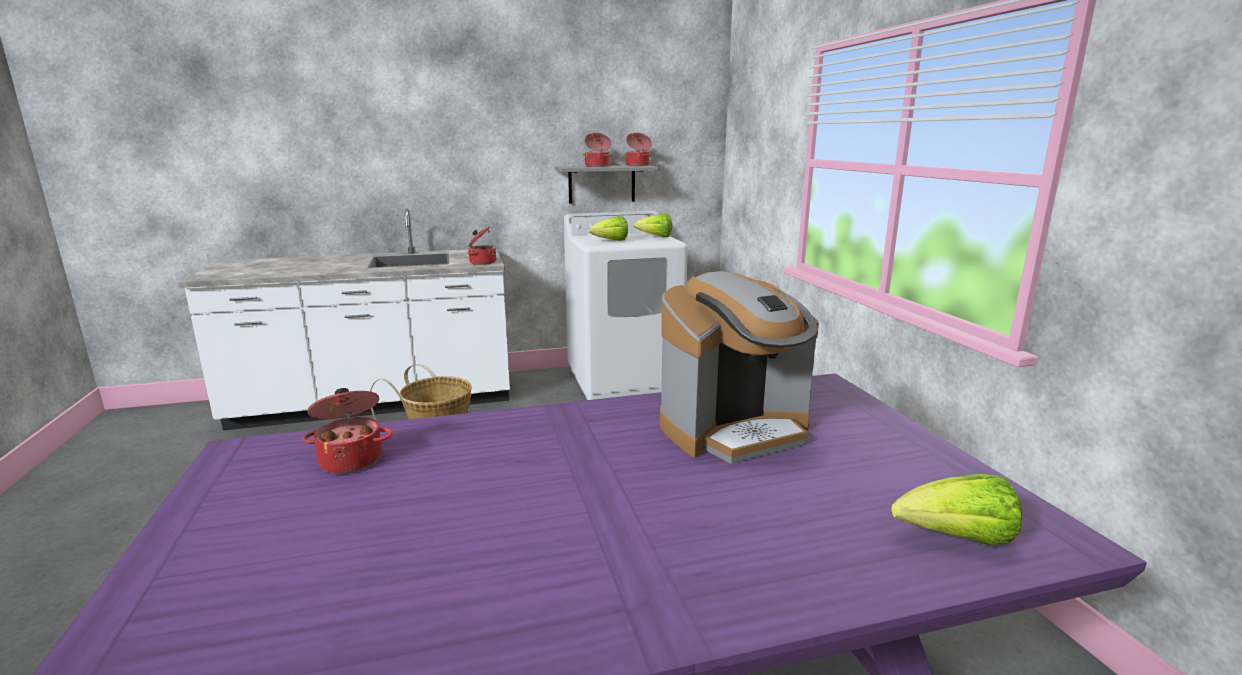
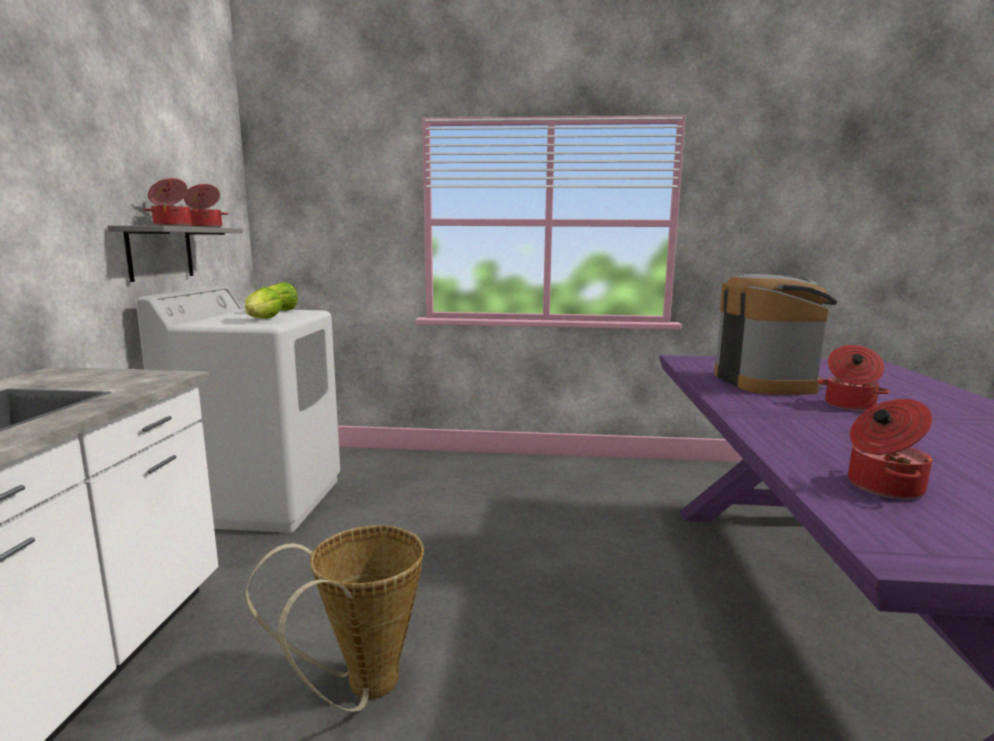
camera: 70 degrees left, 5 degrees down
(482, 262) = (156, 377): cooking pot -> cooking pot (849, 405)
(956, 539) = (885, 373): lettuce -> none

